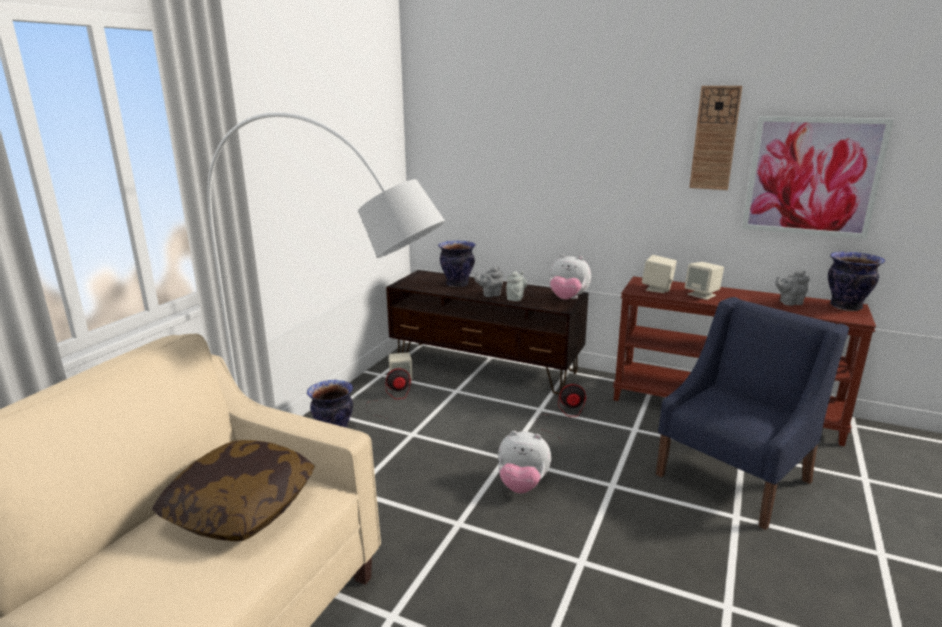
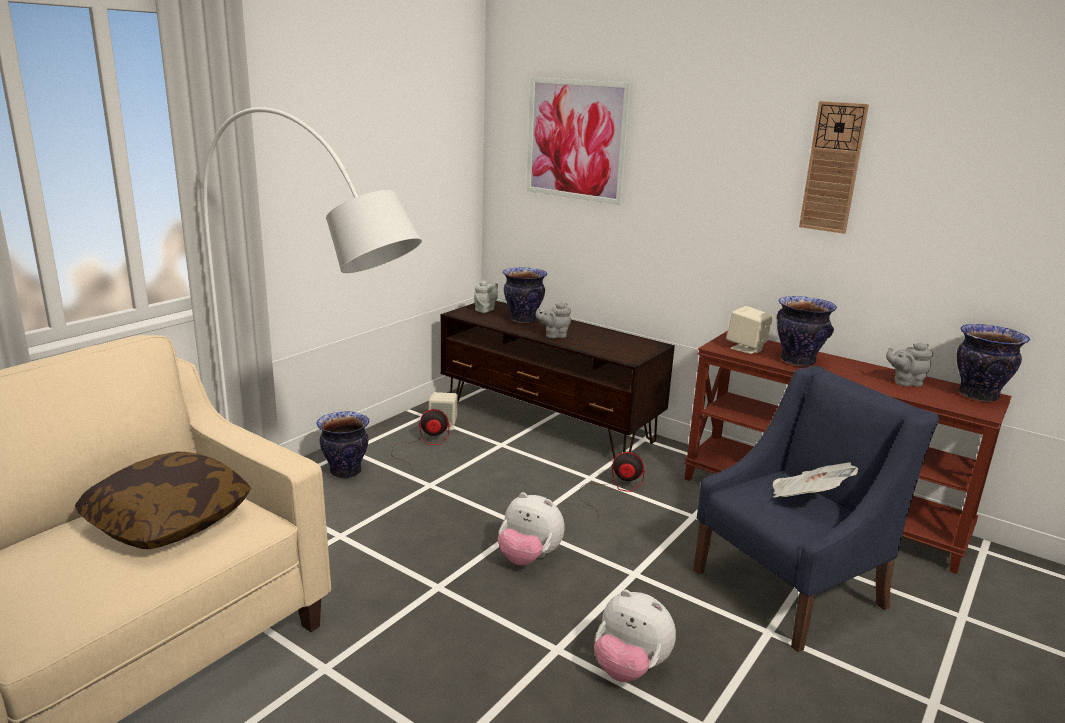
camera: 10 degrees right, 0 degrees up
(515, 298) = (582, 342): grey teapot -> grey teapot (486, 309)
(567, 299) = (643, 350): plush toy -> plush toy (630, 668)
(702, 295) = (798, 361): beige speaker -> vase
(750, 404) = (807, 498): none -> newspaper
(812, 177) = (949, 225): picture -> picture (576, 140)

